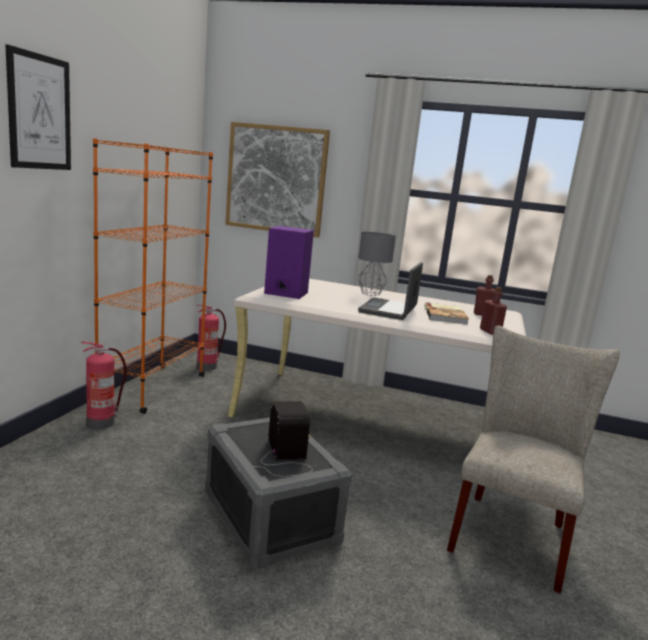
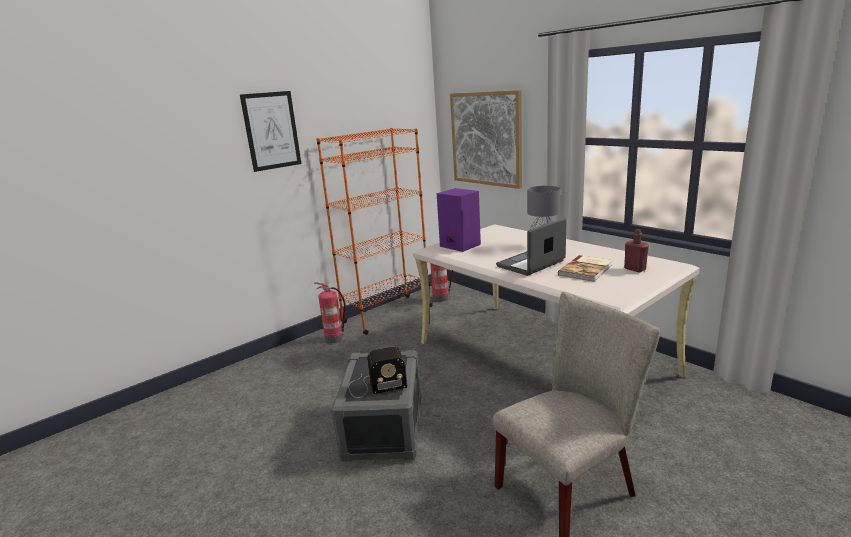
camera: 35 degrees right, 5 degrees up
(286, 457) = (375, 385): radio -> radio turned 60 degrees clockwise
(490, 331) = (605, 291): red bottle -> none

